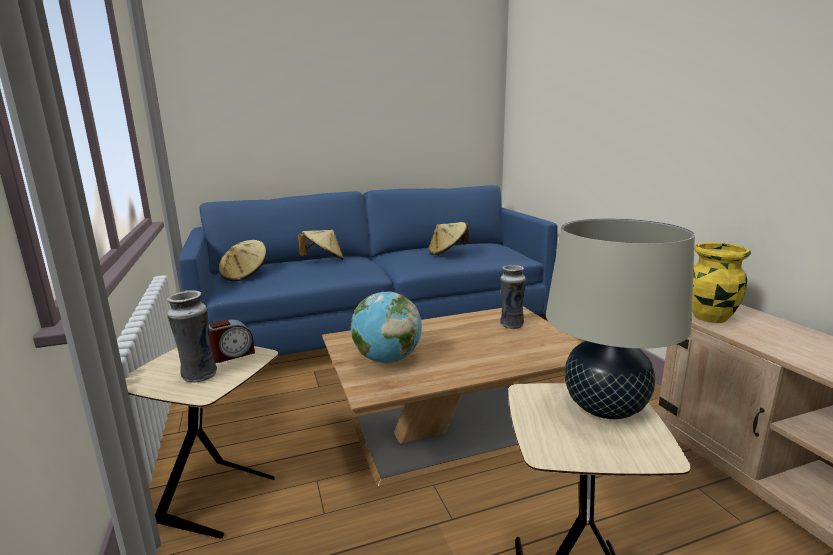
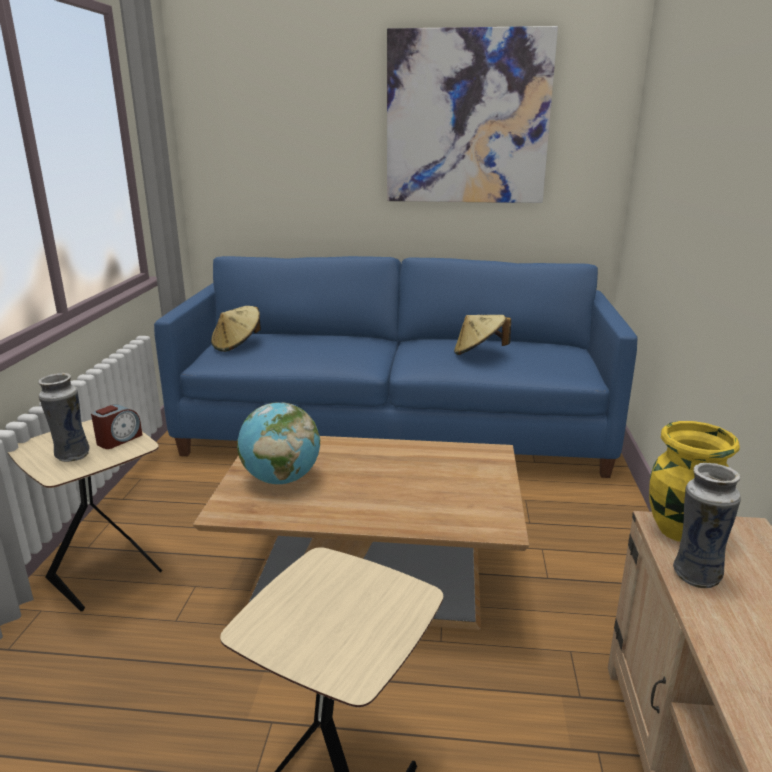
camera: 25 degrees right, 5 degrees up
(232, 354) = (119, 440): alarm clock -> alarm clock turned 45 degrees counterclockwise
(323, 260) = (326, 340): beige hat -> none
(396, 85) = (467, 118): none -> picture
(511, 325) = (464, 470): vase -> vase (695, 575)
(604, 408) = (375, 605): beige table lamp -> none

